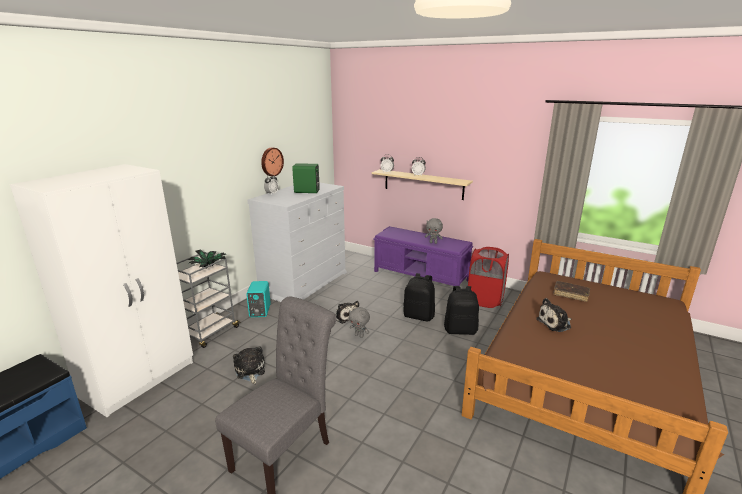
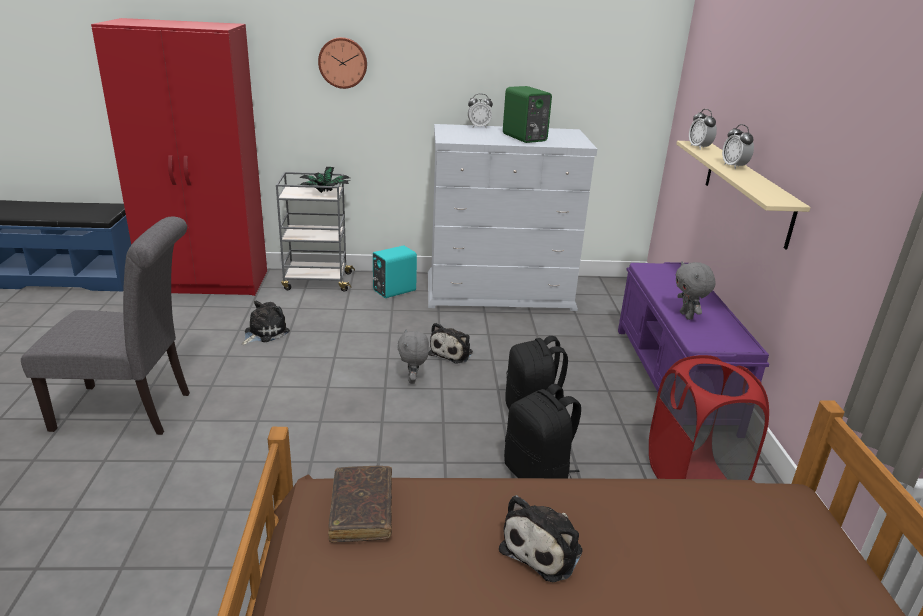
camera: 55 degrees right, 5 degrees up
(140, 379) = (207, 282): white wardrobe -> red wardrobe
(271, 161) = (504, 77): wall clock -> wall clock (343, 62)
(555, 323) = (544, 548): plush toy -> plush toy turned 90 degrees counterclockwise
(571, 294) = (732, 556): brown book -> brown book (361, 510)

